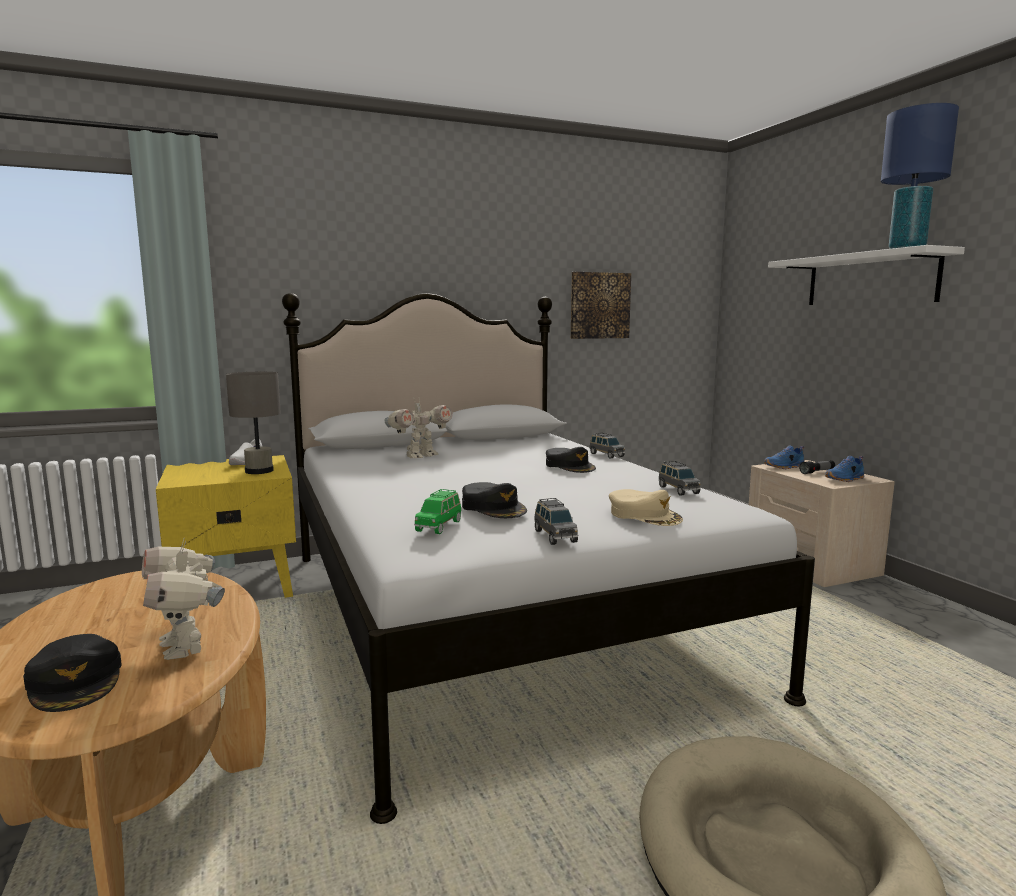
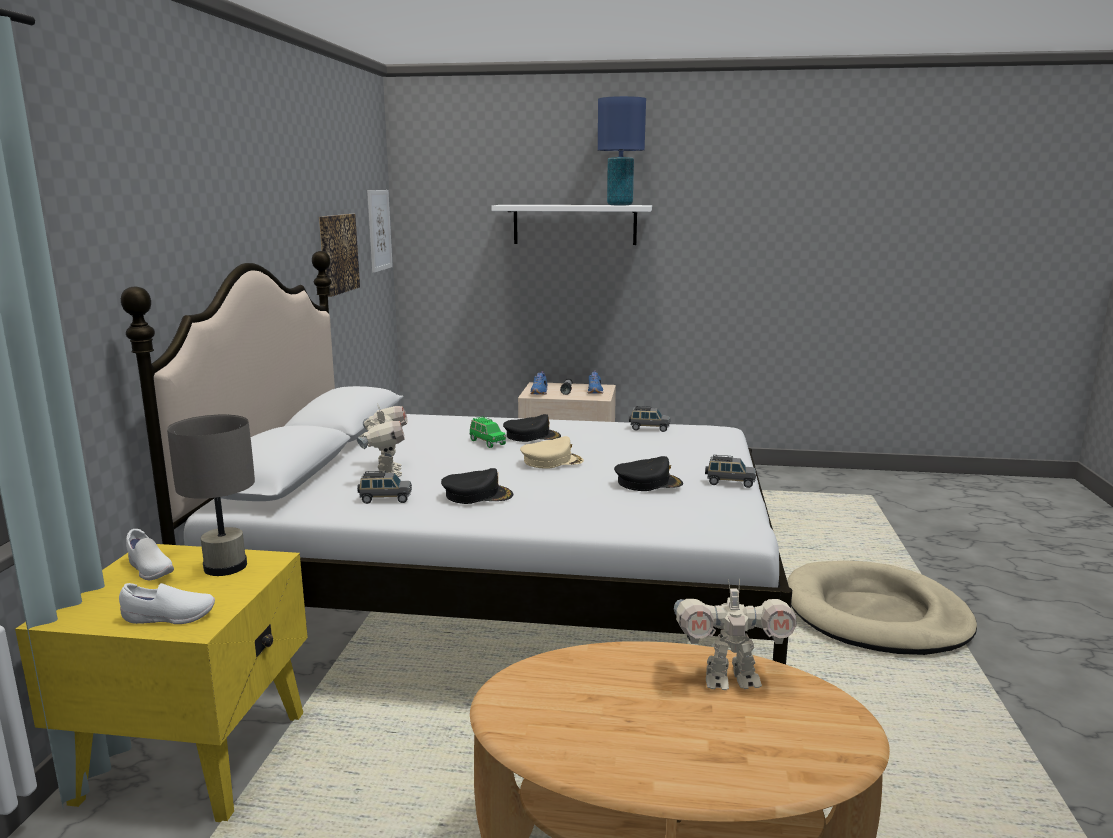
camera: 60 degrees left, 5 degrees up
(76, 681) = (774, 736): black cap -> black cap (477, 495)
(185, 477) = (169, 618): none -> white shoe
(439, 526) = (680, 507): green toy car -> green toy car (487, 442)
(606, 455) = (504, 418): grey toy car -> grey toy car (385, 499)
(644, 515) = (705, 451): beige cap -> beige cap (552, 461)
(688, 293) = (379, 230): none -> picture

